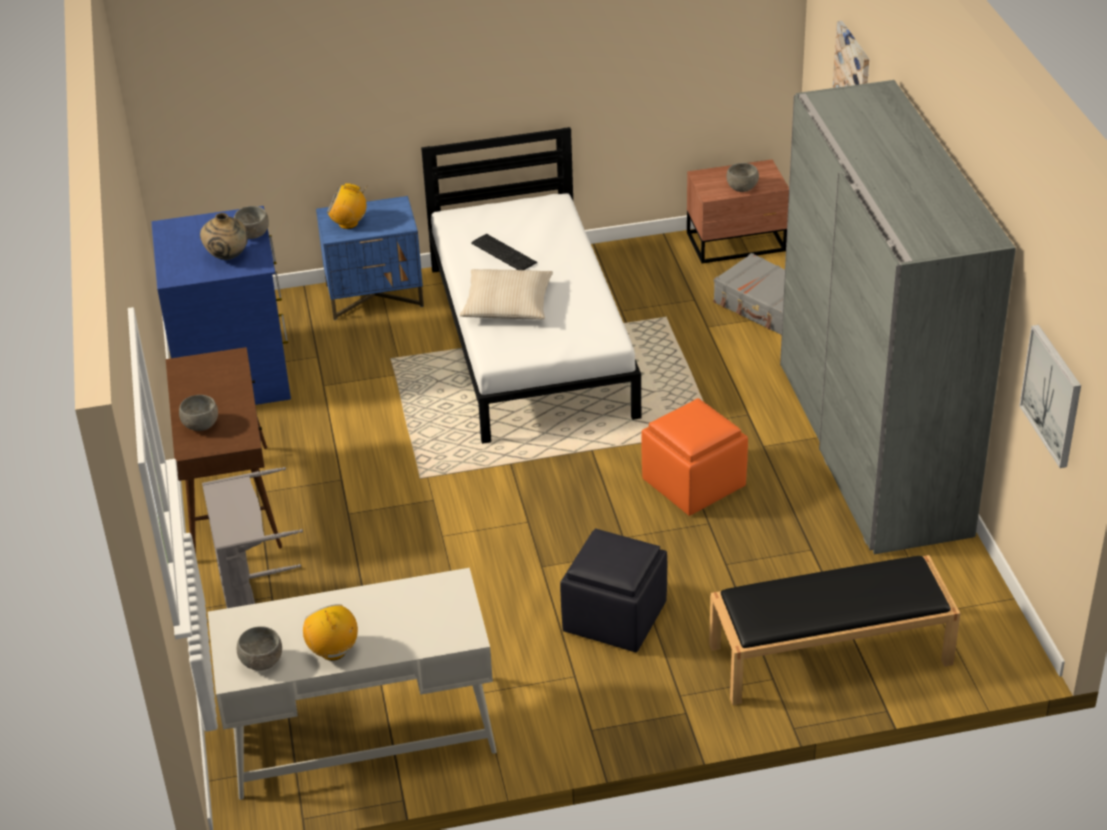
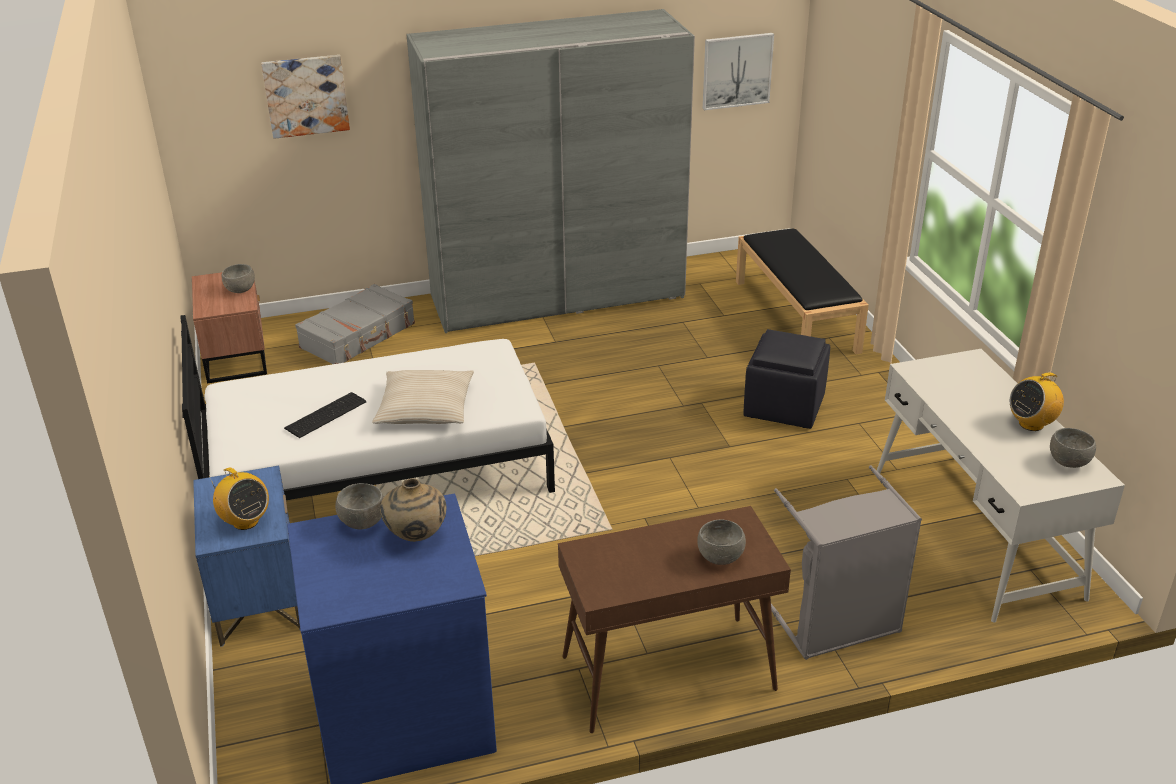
camera: 95 degrees left, 5 degrees down
(348, 223) = (245, 521): radio -> radio turned 45 degrees counterclockwise
(695, 484) = (607, 372): orange ottoman -> none

